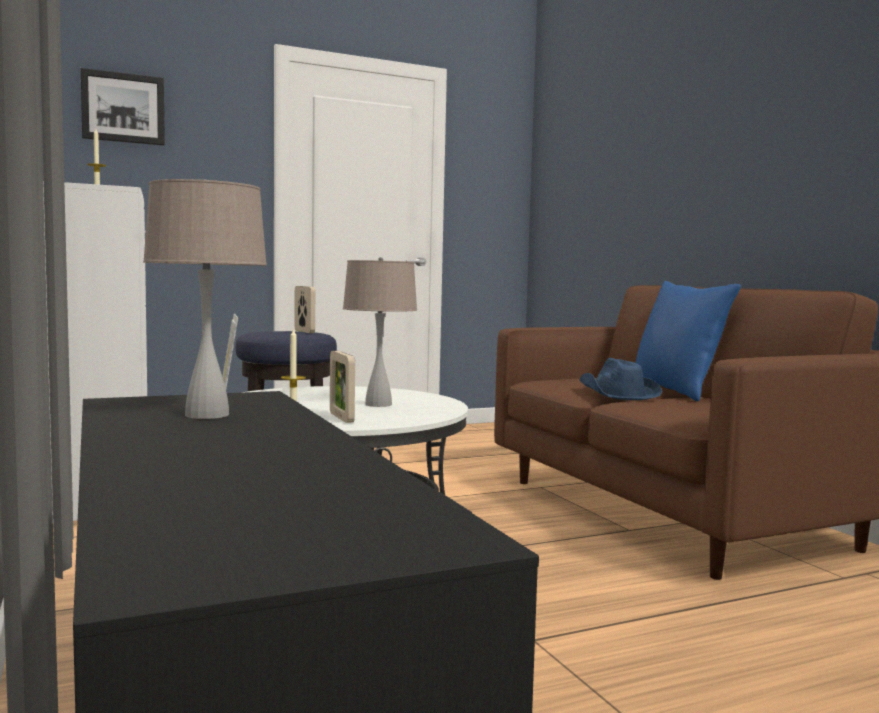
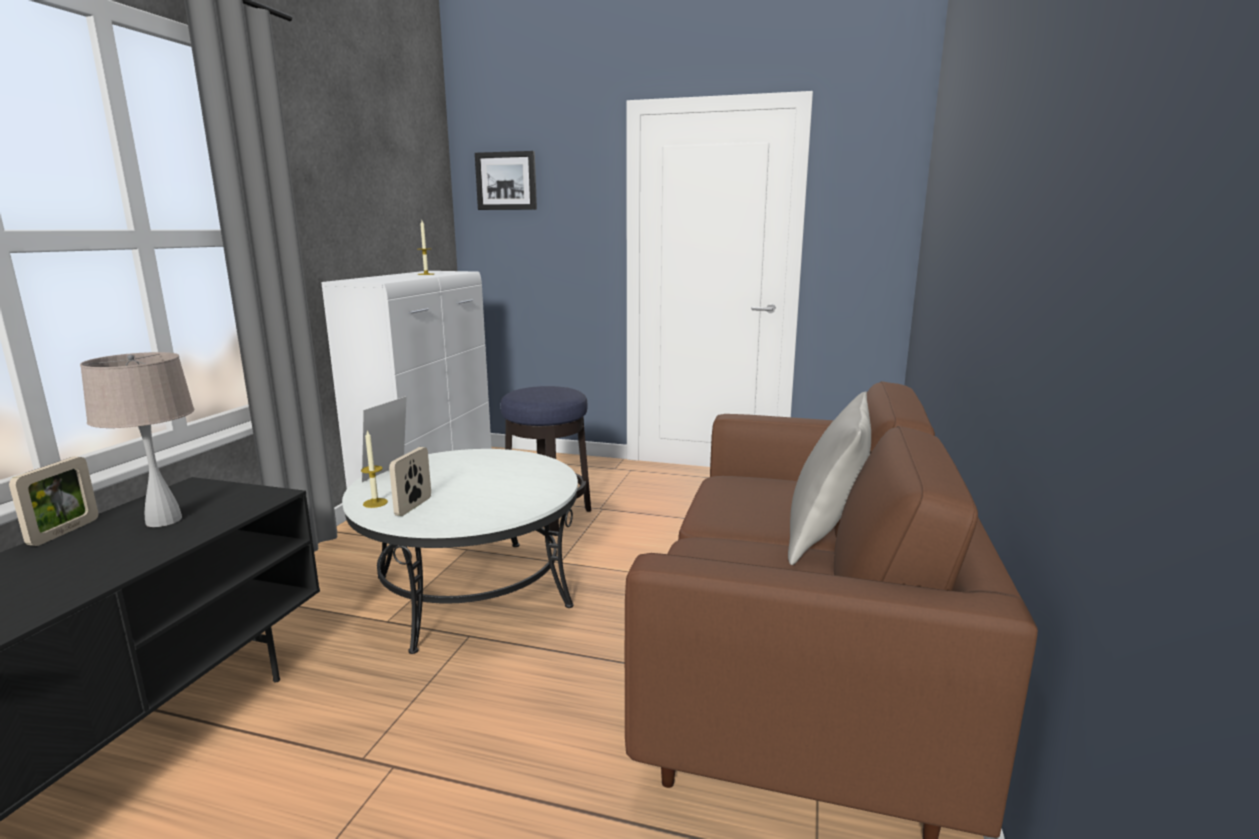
camera: 40 degrees right, 10 degrees up
(304, 331) = (562, 392): picture frame -> picture frame (64, 532)
(379, 404) = (488, 492): beige table lamp -> none
(617, 394) = (741, 525): blue hat -> none
(677, 392) = (825, 538): blue pillow -> grey pillow

